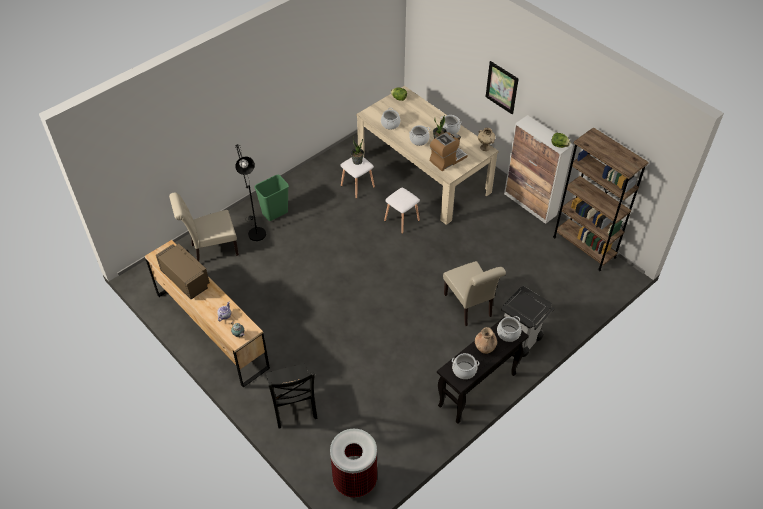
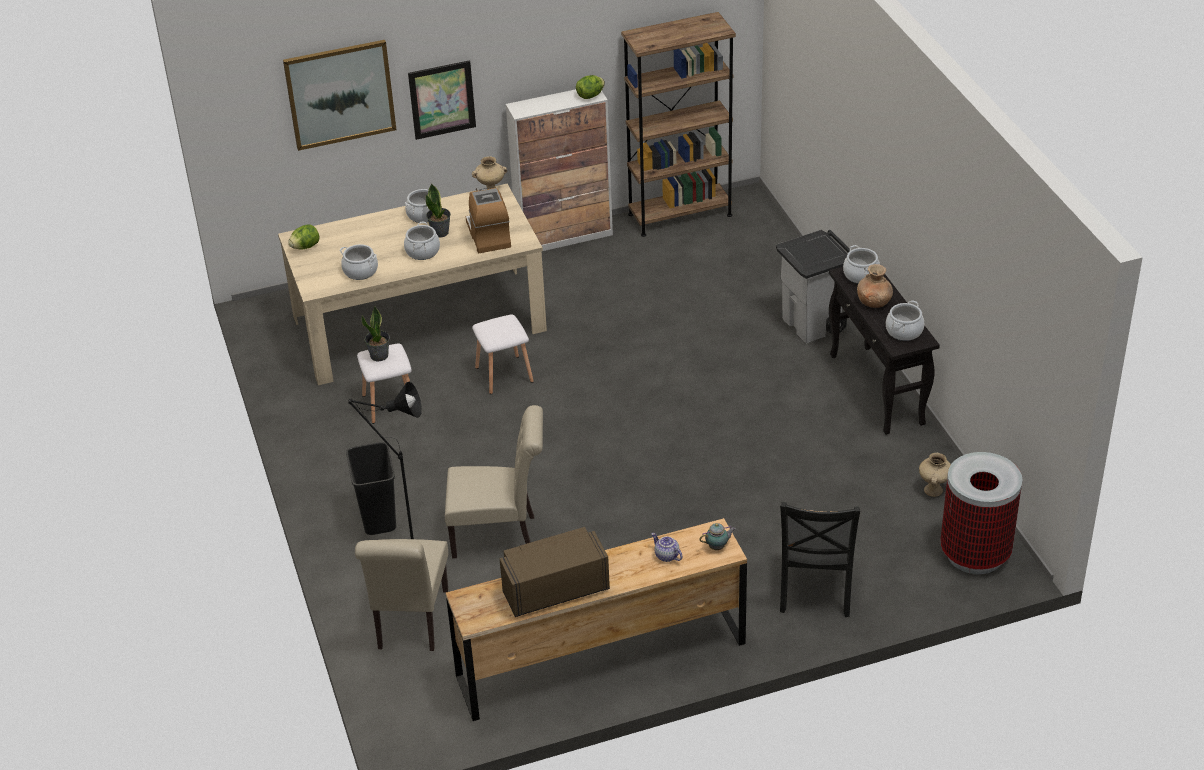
camera: 65 degrees left, 10 degrees down
(275, 212) = (377, 519): green trash can -> black trash can
(293, 408) = (815, 591): black chair -> black chair turned 90 degrees clockwise
(400, 444) = (933, 490): none -> beige vase
(460, 46) = (340, 94): none -> picture
(469, 307) = (725, 354): beige chair -> beige chair (500, 535)

